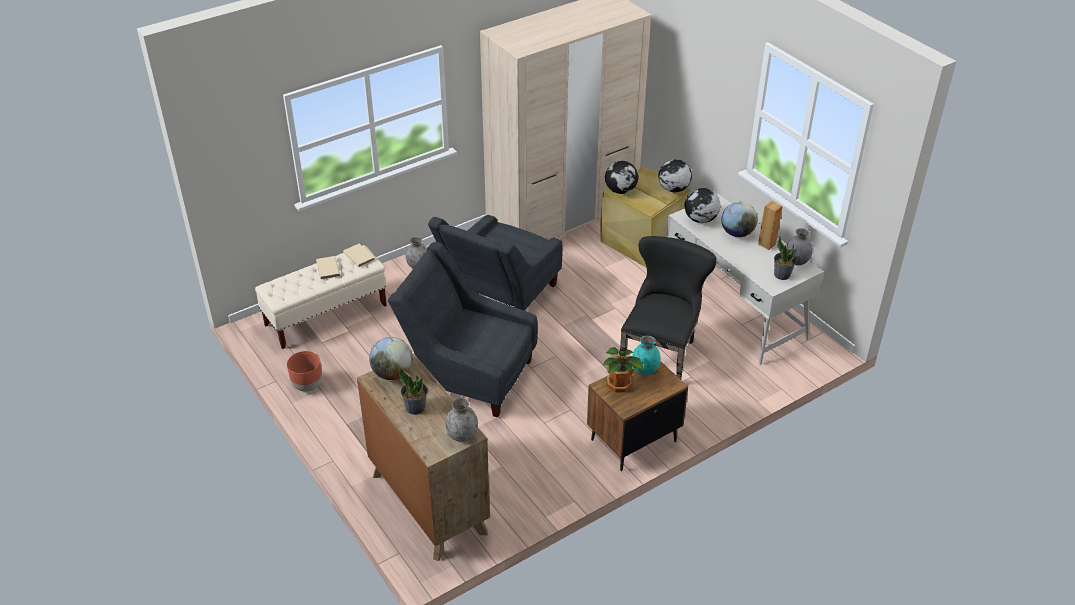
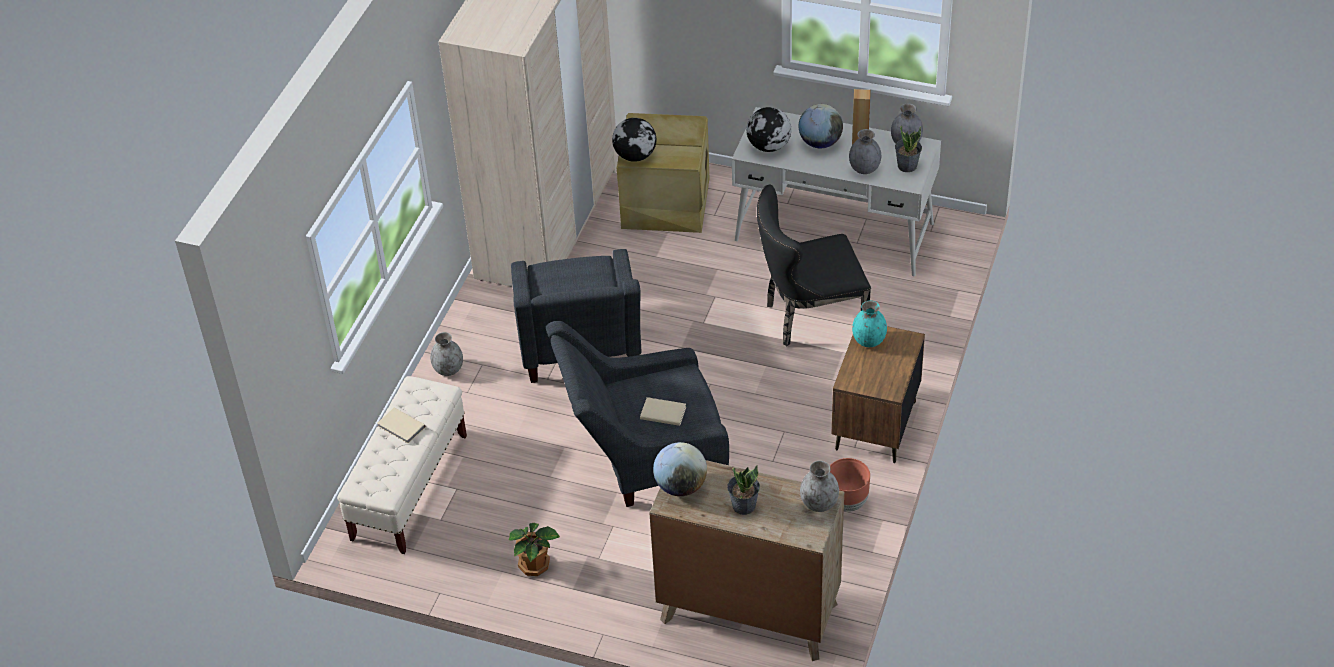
camera: 35 degrees left, 5 degrees up
(307, 385) = (481, 576): brown planter -> brown planter (846, 502)
(359, 256) = (420, 391): beige book -> beige book (663, 412)
(619, 385) = (862, 370): potted plant -> potted plant (535, 565)
(661, 352) = (809, 318): black chair -> black chair turned 90 degrees counterclockwise
(673, 189) = (689, 125): globe -> none
(750, 262) = (864, 168): none -> grey vase

